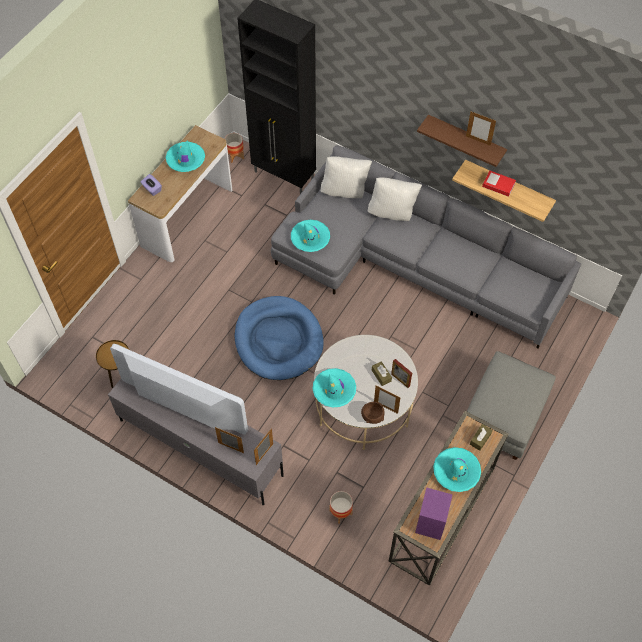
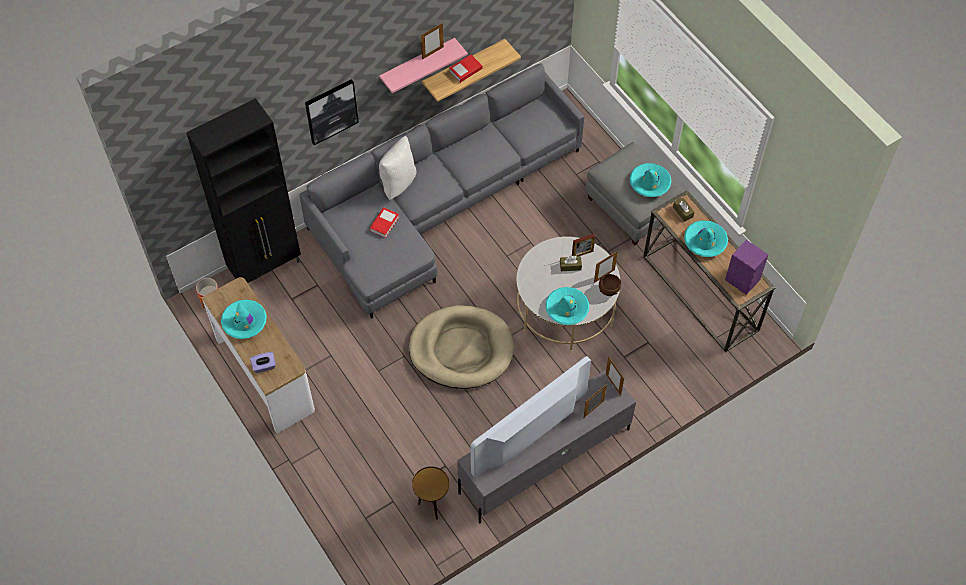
camera: 65 degrees left, 0 degrees up
(278, 340) = (461, 349): blue dog bed -> beige dog bed
(310, 238) = (388, 261): turquoise hat -> turquoise hat (649, 183)
(340, 512) = (664, 370): planter -> none
(345, 191) = (348, 210): white pillow -> none
(346, 221) = (384, 224): none -> book
(379, 104) = (331, 111): none -> picture
(465, 140) = (417, 65): brown shelf -> pink shelf

